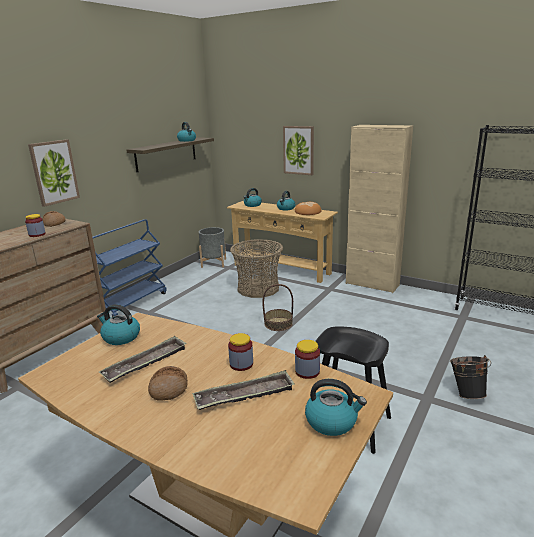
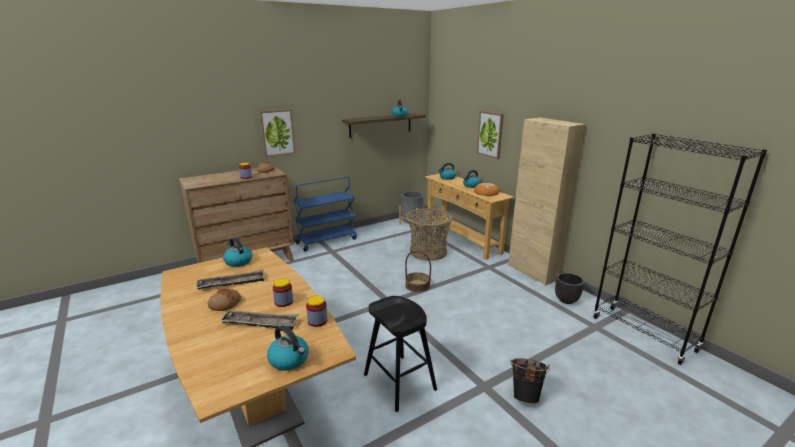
camera: 25 degrees right, 0 degrees up
(420, 301) = (566, 300): none -> black planter

